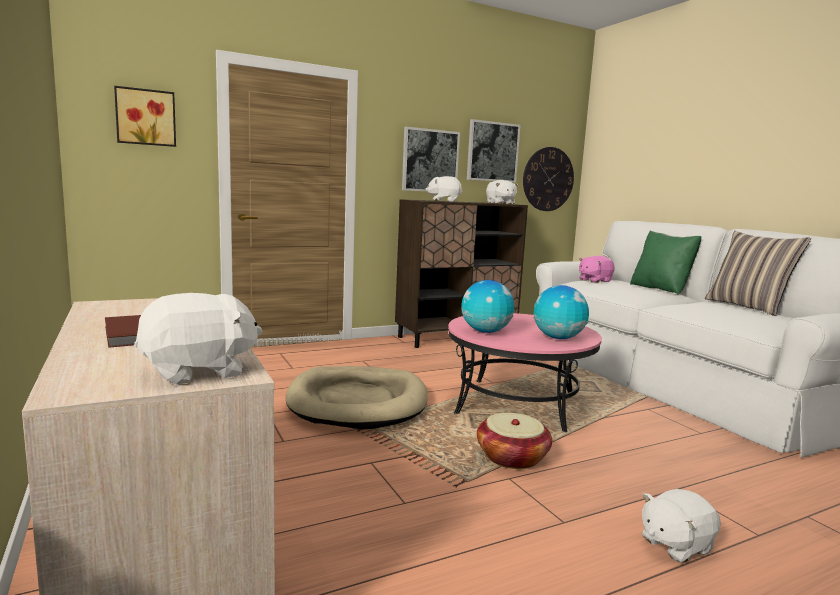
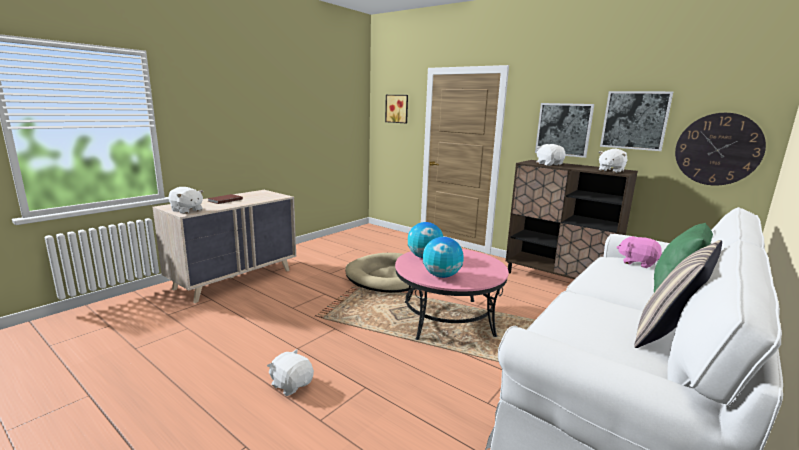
camera: 65 degrees right, 5 degrees up
(512, 457) = (361, 326): basket -> none

